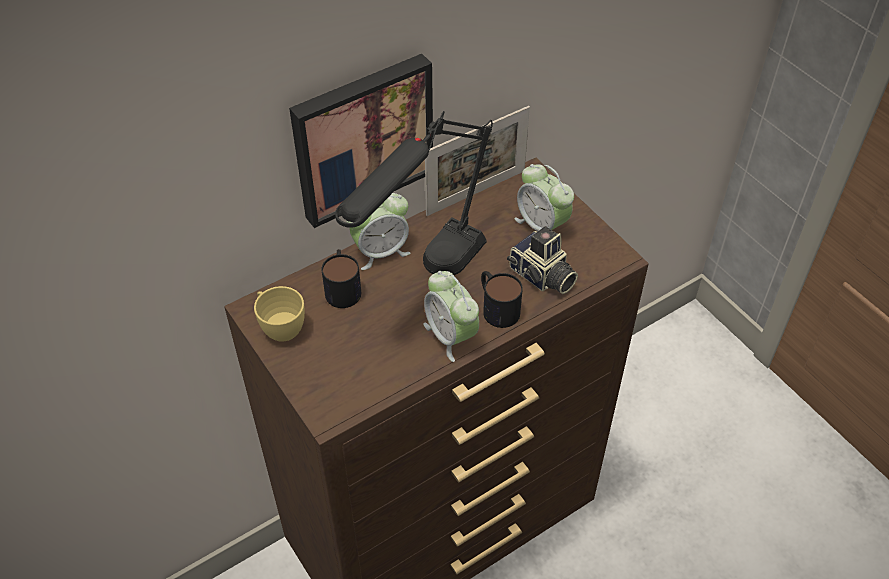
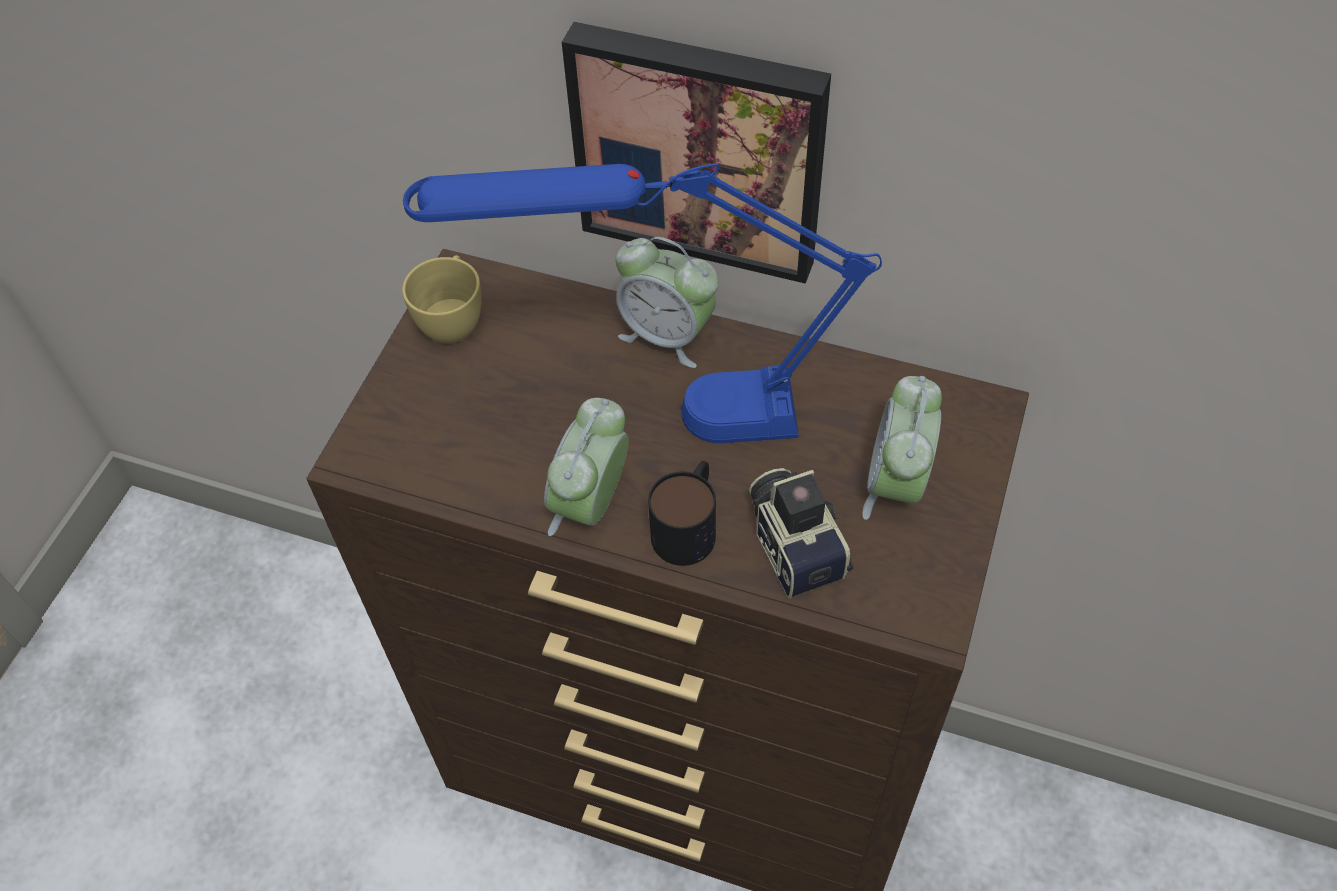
camera: 55 degrees right, 5 degrees up
(342, 287) = (571, 337): mug -> none
(426, 281) = (662, 416): black table lamp -> blue table lamp
(476, 192) = (880, 367): picture frame -> none
(541, 277) = (796, 544): camera -> camera turned 150 degrees clockwise

